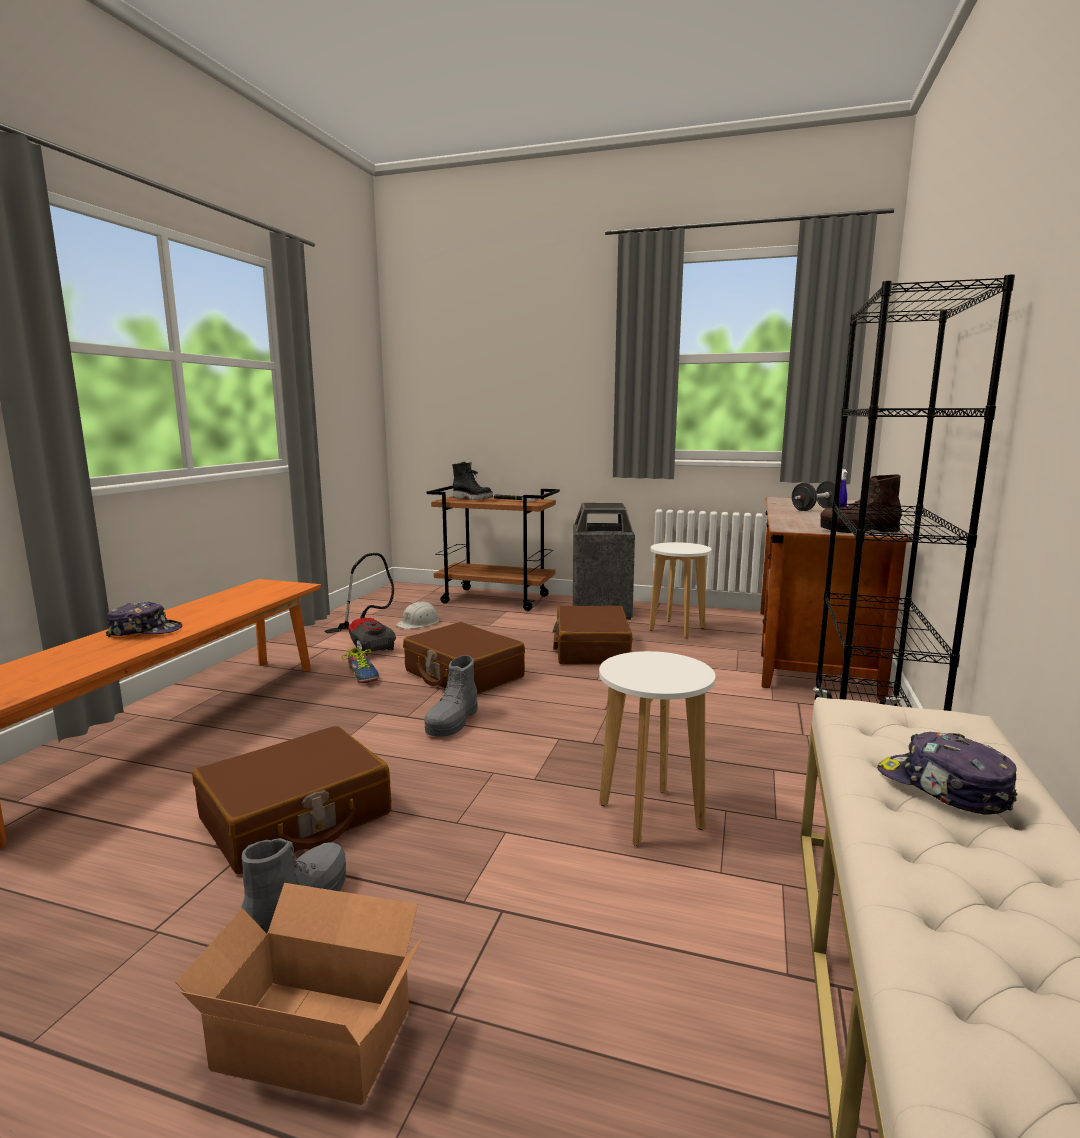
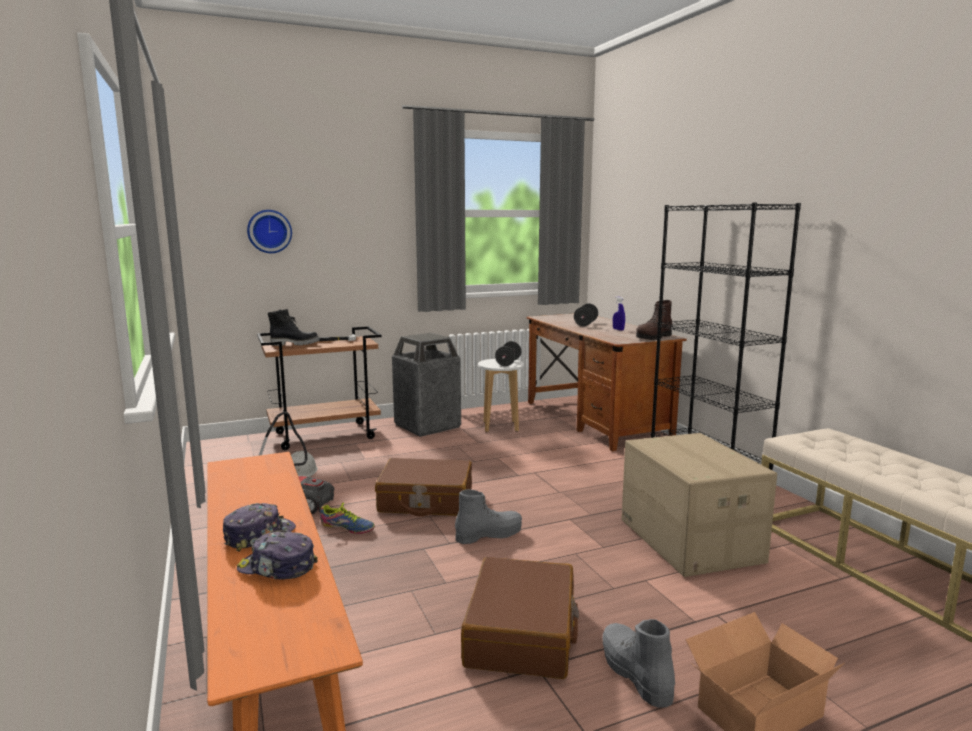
camera: 40 degrees left, 0 degrees up
(452, 722) = (488, 534): grey boot -> grey boot turned 90 degrees counterclockwise
(470, 383) = (269, 231): none -> wall clock
(591, 649) = (475, 455): brown suitcase -> none
(650, 816) = (688, 540): white stool -> cardboard box
(688, 548) = (508, 363): none -> black dumbbell
(943, 788) = (884, 461): cap -> cap (277, 568)

